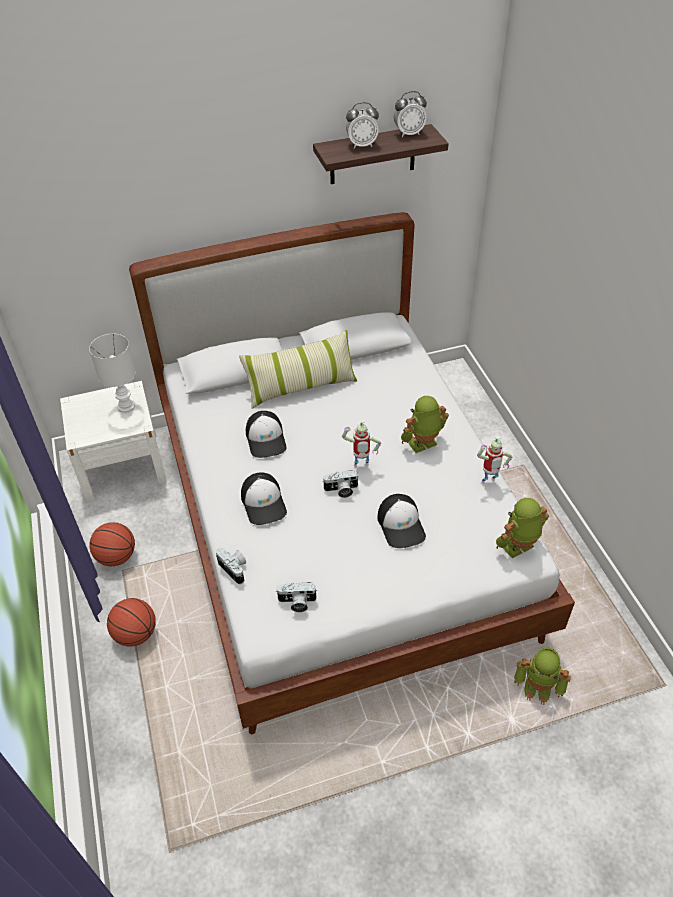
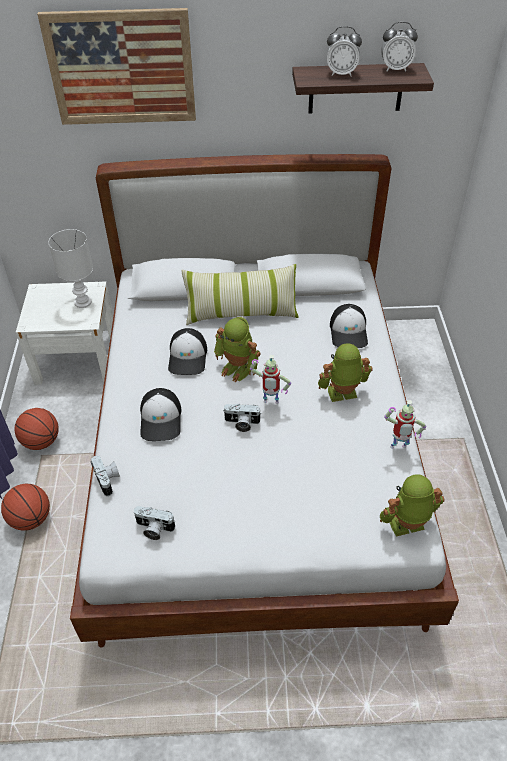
camera: 15 degrees right, 0 degrees up
(148, 168) = (121, 68): none -> picture
(401, 525) = (290, 473): cap -> cap (349, 332)
(538, 688) = (406, 680): toy robot -> toy robot (238, 368)

